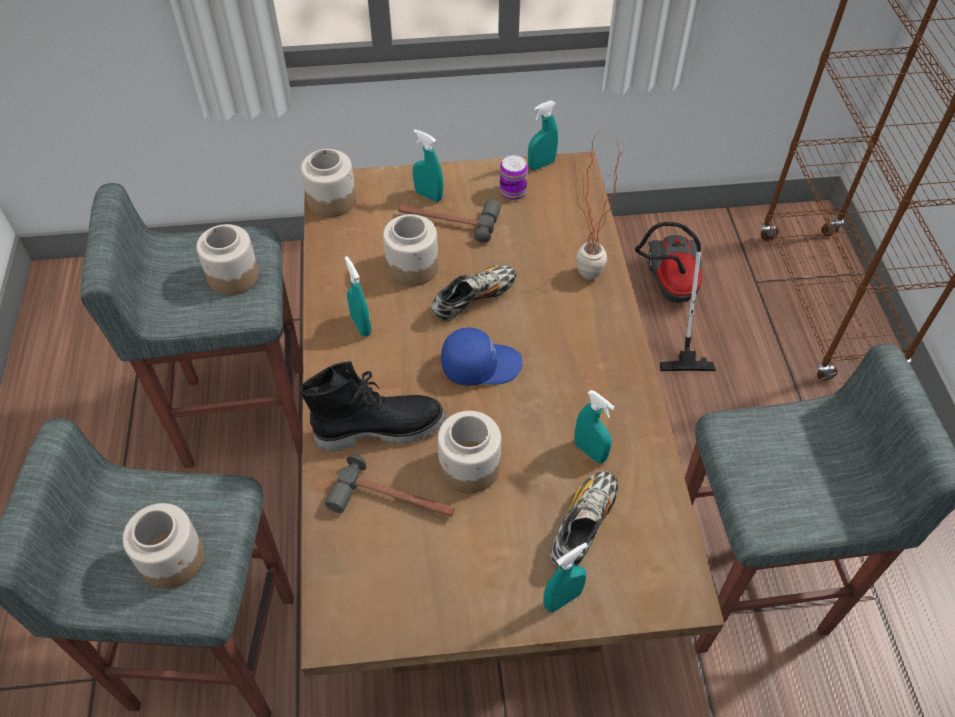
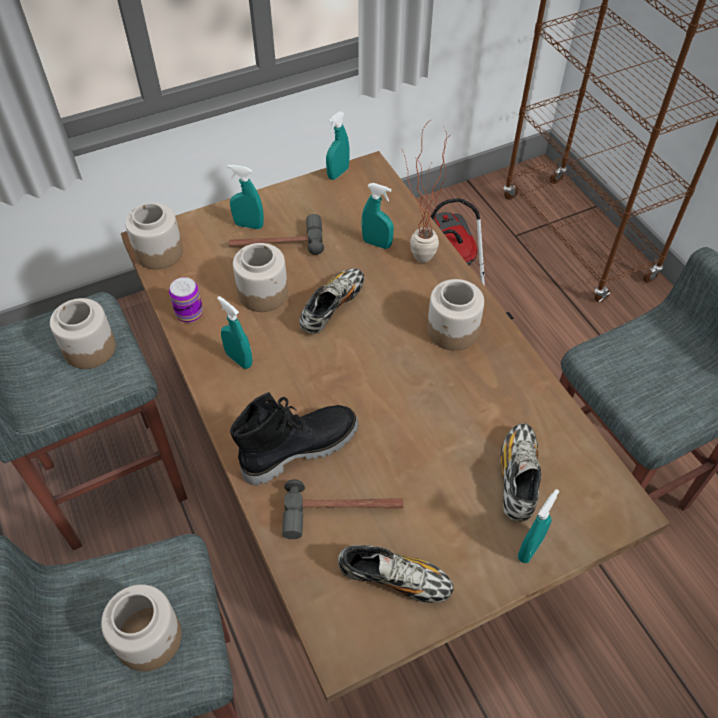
camera: 20 degrees left, 0 degrees up
(413, 582) = (394, 579): none -> shoe
(469, 468) = (396, 458): jar -> jar (452, 331)
(481, 364) = (365, 363): blue cap -> none
(512, 192) = (323, 203): can -> can (189, 313)
(590, 451) = (494, 411): turquoise spray bottle -> turquoise spray bottle (377, 243)

